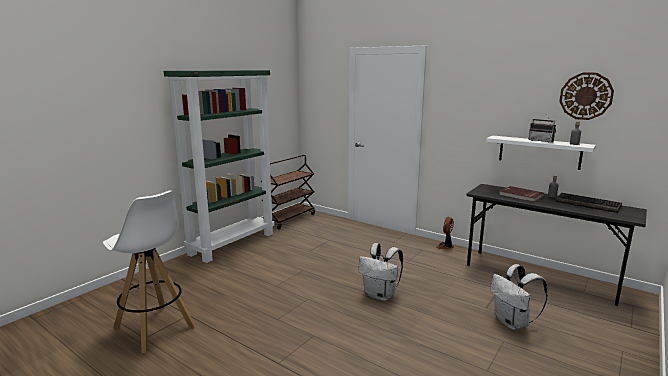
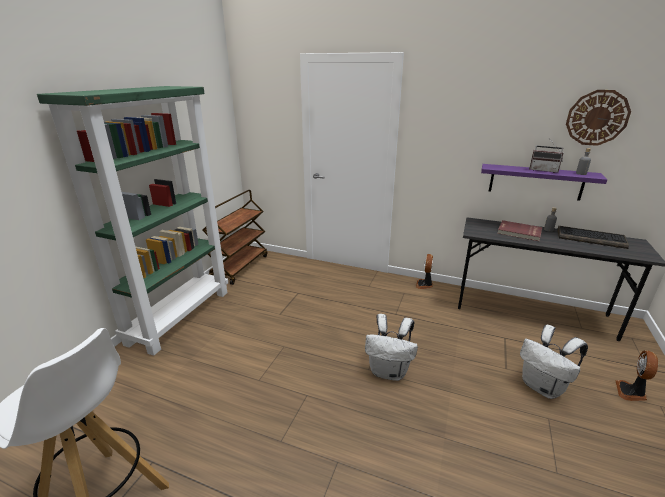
camera: 15 degrees left, 10 degrees up
(539, 152) = (535, 182): white shelf -> purple shelf
(599, 338) = (631, 392): none -> fan

